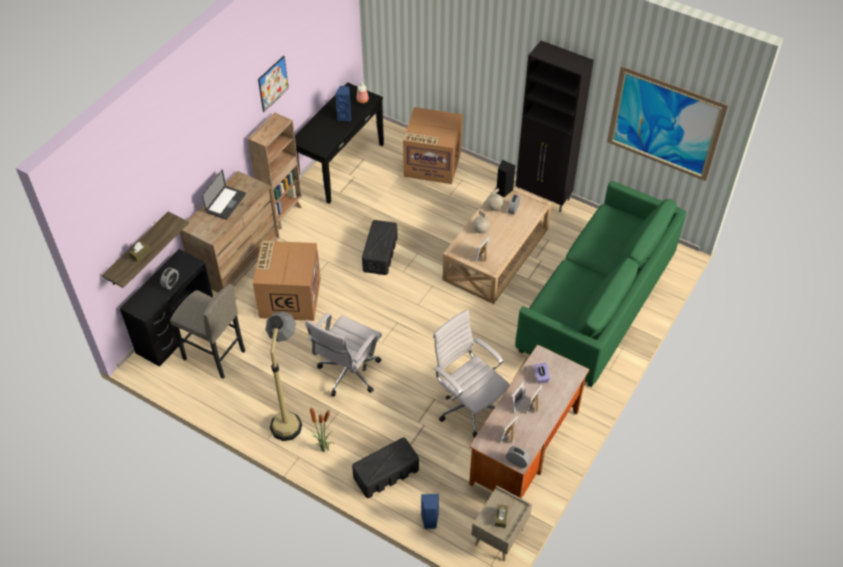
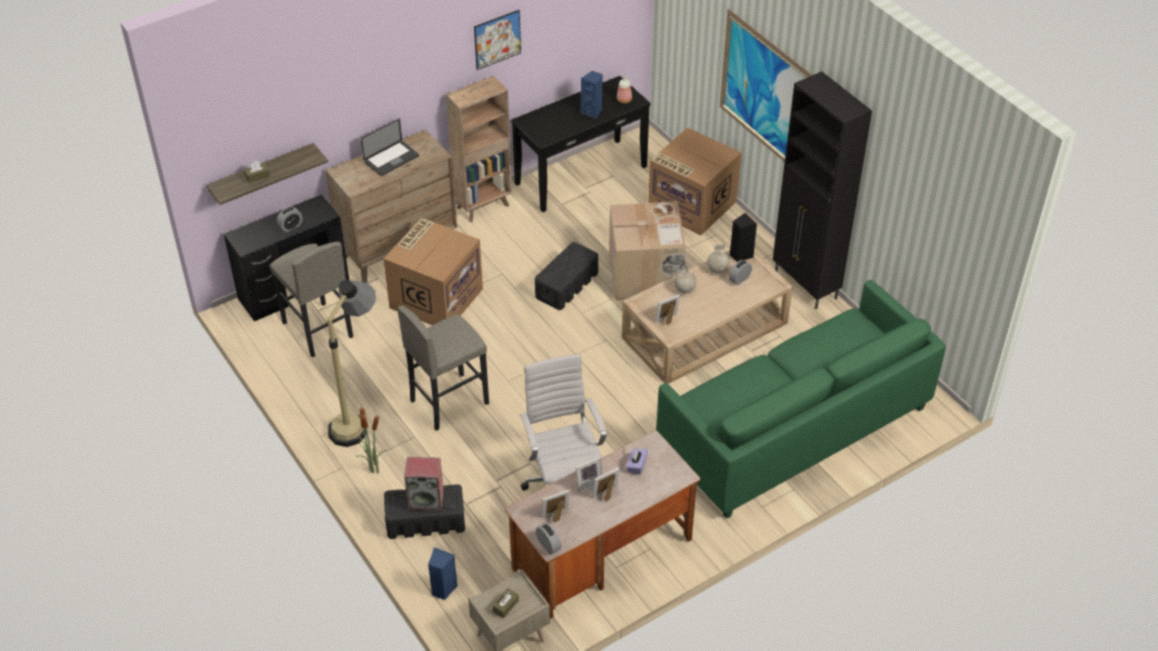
camera: 25 degrees right, 5 degrees down
(347, 375) = (448, 401): white office chair -> grey stool
(387, 458) = (426, 499): none -> speaker
(432, 227) = (646, 275): none -> cardboard box
(664, 124) = (940, 219): picture -> picture (765, 92)

